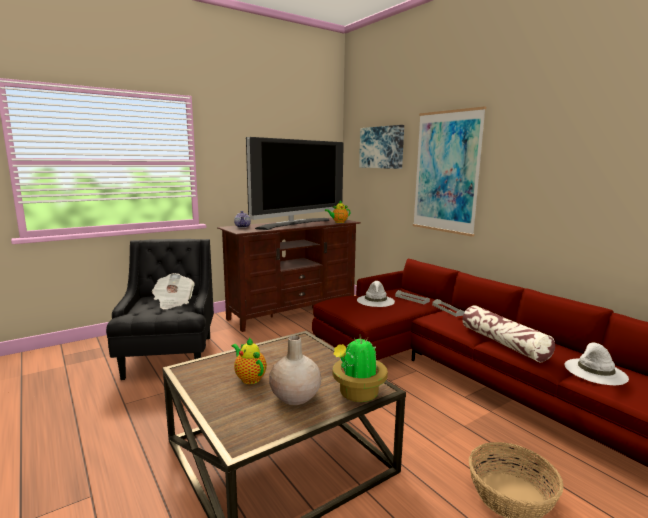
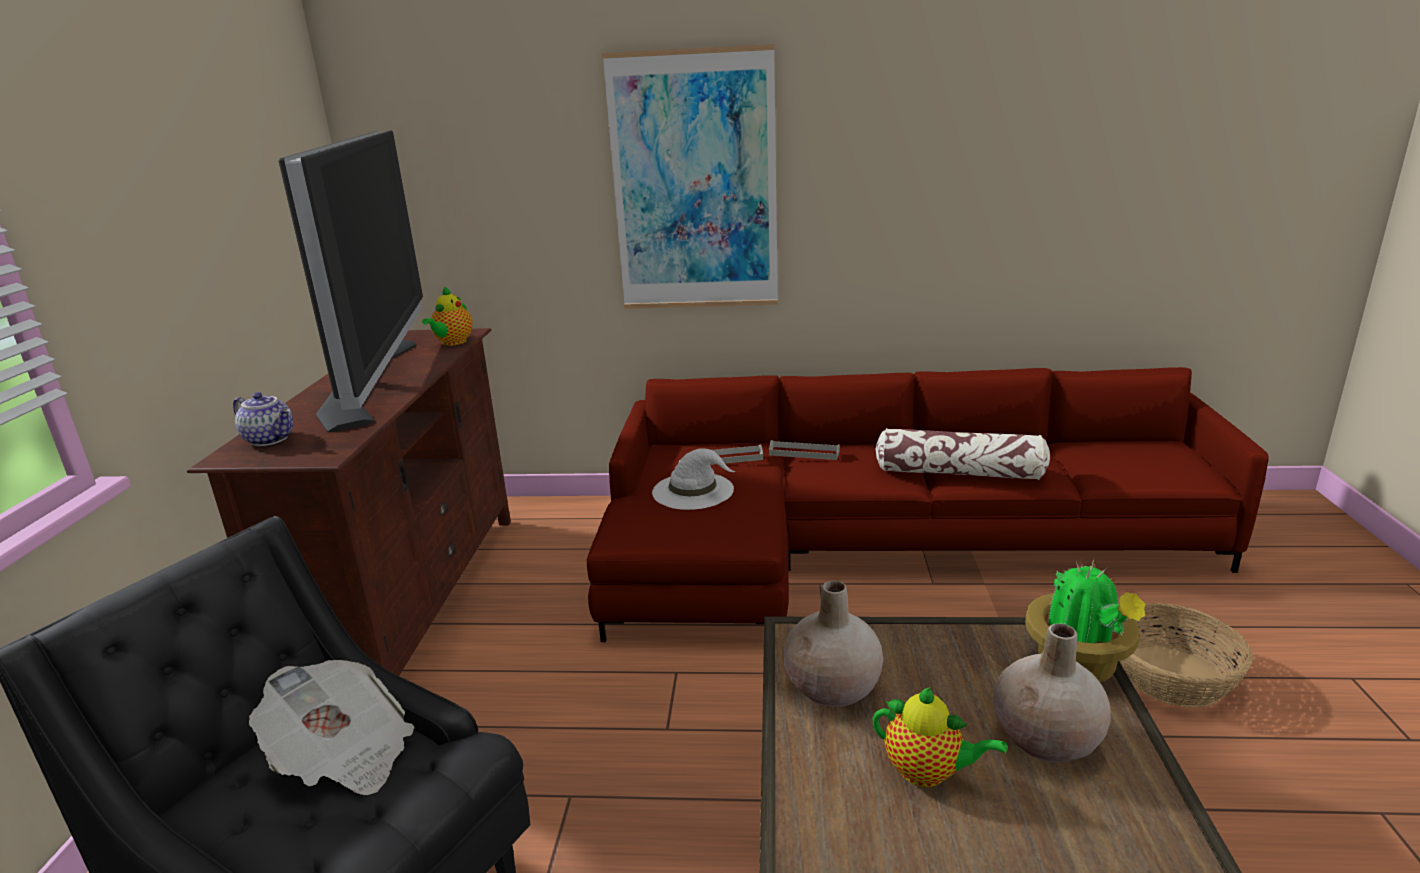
camera: 50 degrees left, 10 degrees up
(249, 378) = (928, 772): teapot -> teapot turned 150 degrees counterclockwise
(278, 351) = (832, 688): none -> beige vase
(382, 147) = (488, 136): picture -> none
(595, 371) = (1090, 461): white hat -> none

